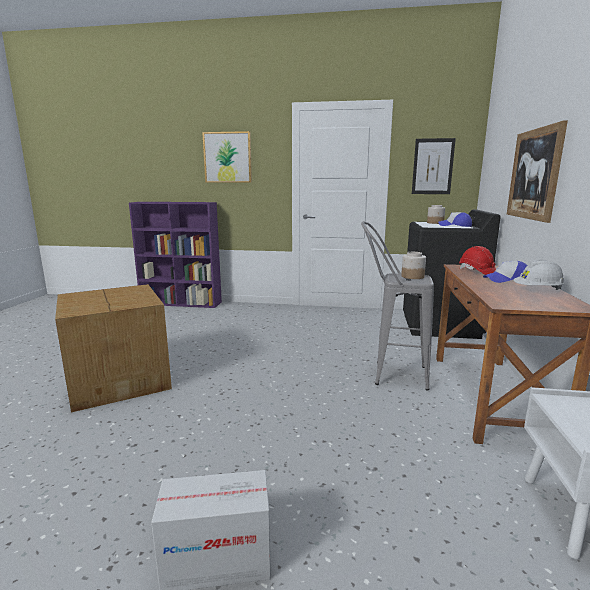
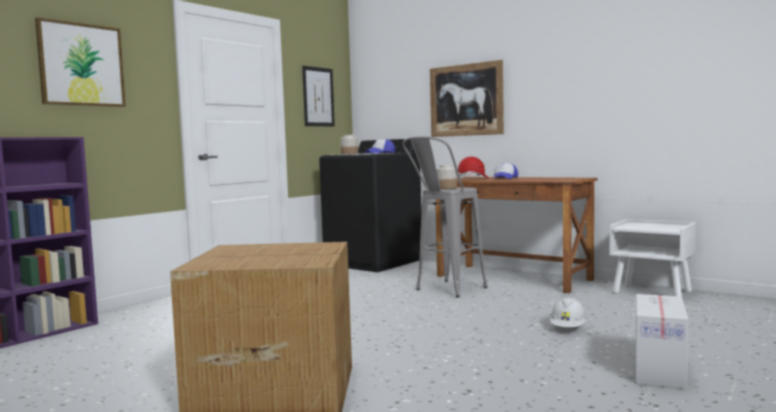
camera: 60 degrees left, 10 degrees down
(537, 290) = (539, 178): white hard hat -> white hard hat (568, 329)

